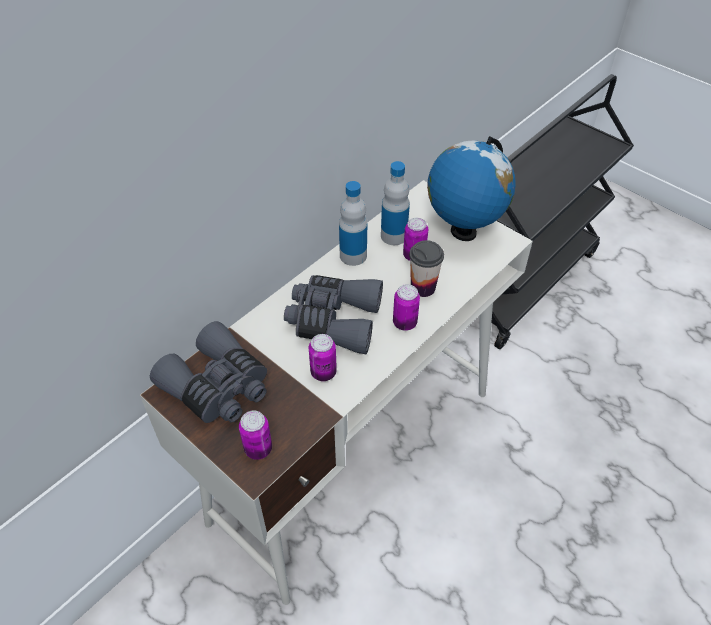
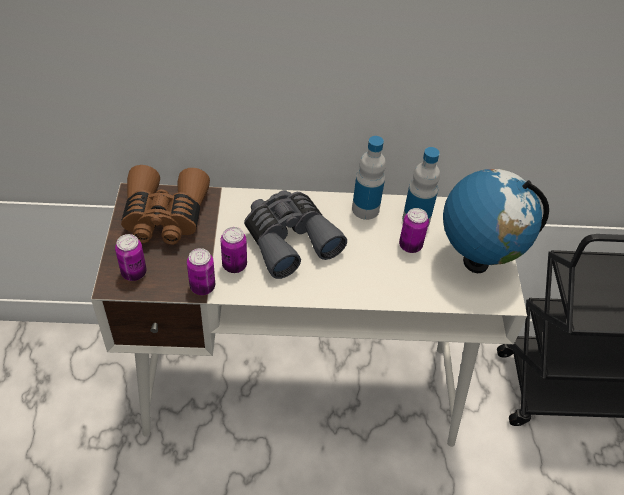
camera: 45 degrees right, 0 degrees up
(218, 387) = (164, 216): grey binoculars -> brown binoculars
(404, 323) = (333, 283): can -> can (202, 287)
(423, 287) = (383, 272): cup -> none

